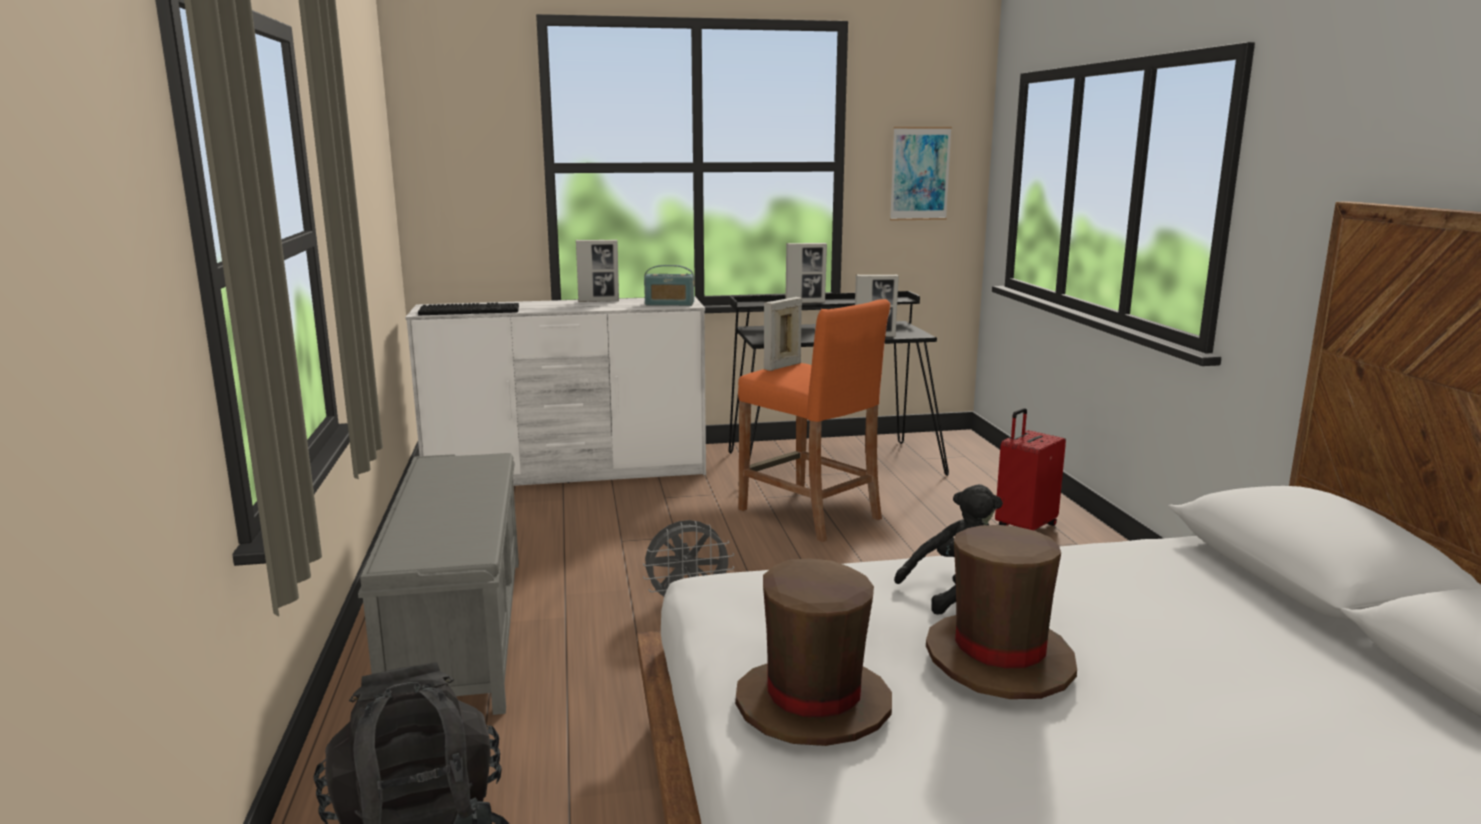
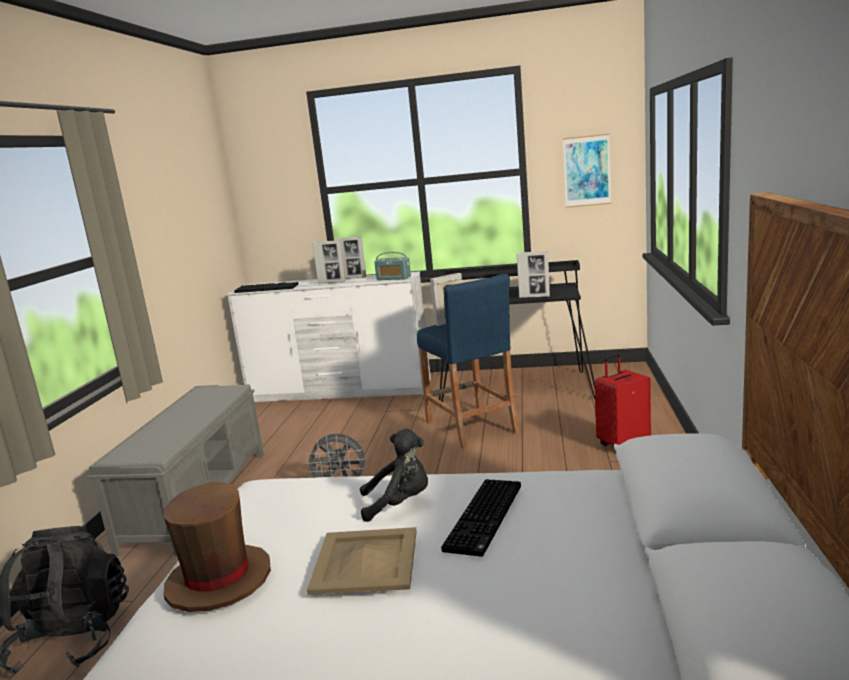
camera: 20 degrees right, 0 degrees up
(805, 302) = (493, 273): picture frame -> picture frame (332, 282)
(809, 514) = (471, 427): orange stool -> blue stool
(999, 658) = (366, 560): brown hat -> beige tray
(1088, 598) = (486, 518): none -> keyboard

